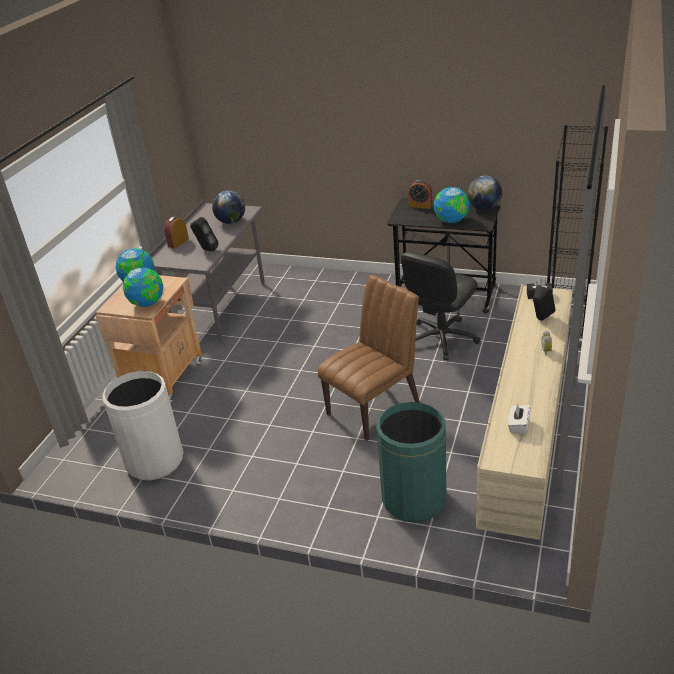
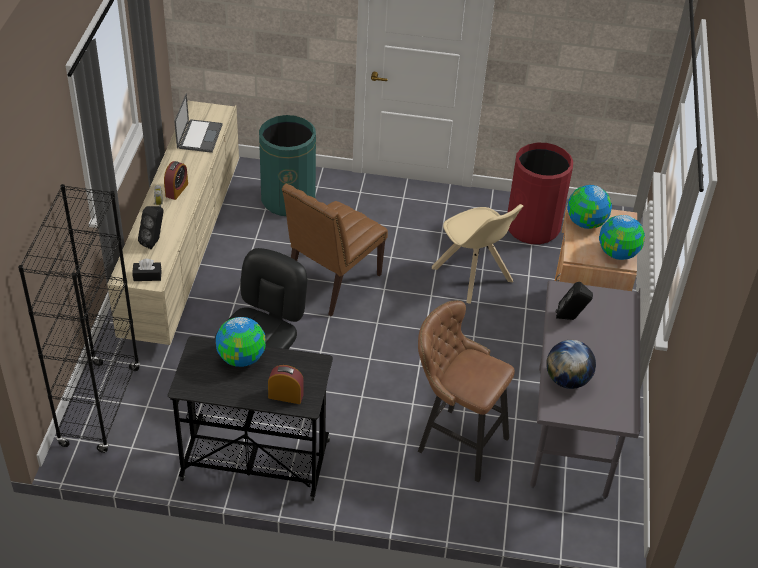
camera: 165 degrees right, 10 degrees up
(154, 460) = (533, 227): white trash can -> red trash can
(178, 242) = (619, 334): alarm clock -> alarm clock (176, 190)
(239, 412) = (473, 276): none -> beige chair
(304, 305) = (454, 439): none -> brown stool
(484, 208) = (192, 385): globe -> none
(518, 425) = (199, 136): white tissue box -> laptop

